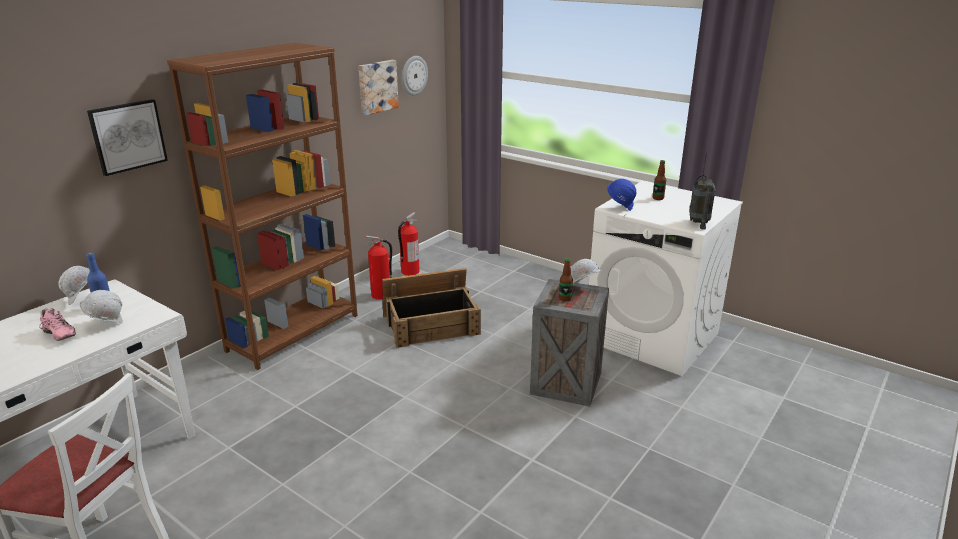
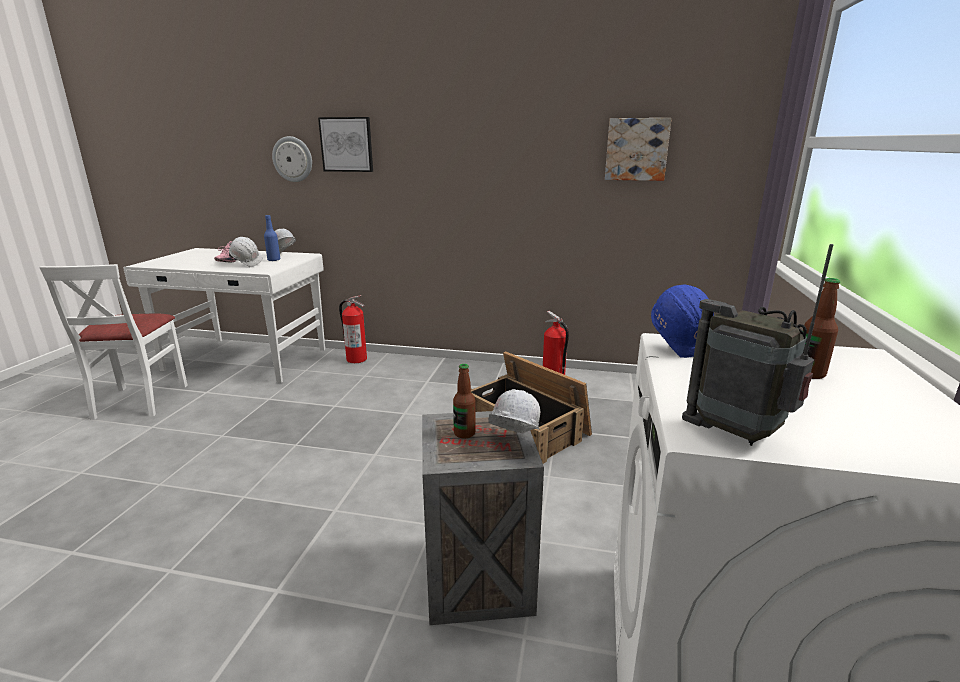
camera: 65 degrees right, 5 degrees down
(294, 332) = (446, 370): brown bookcase -> none
(409, 272) = (619, 385): fire extinguisher -> fire extinguisher (356, 359)
(414, 75) = (708, 145): wall clock -> wall clock (293, 159)
(698, 223) = (736, 435): radio -> radio turned 60 degrees clockwise

